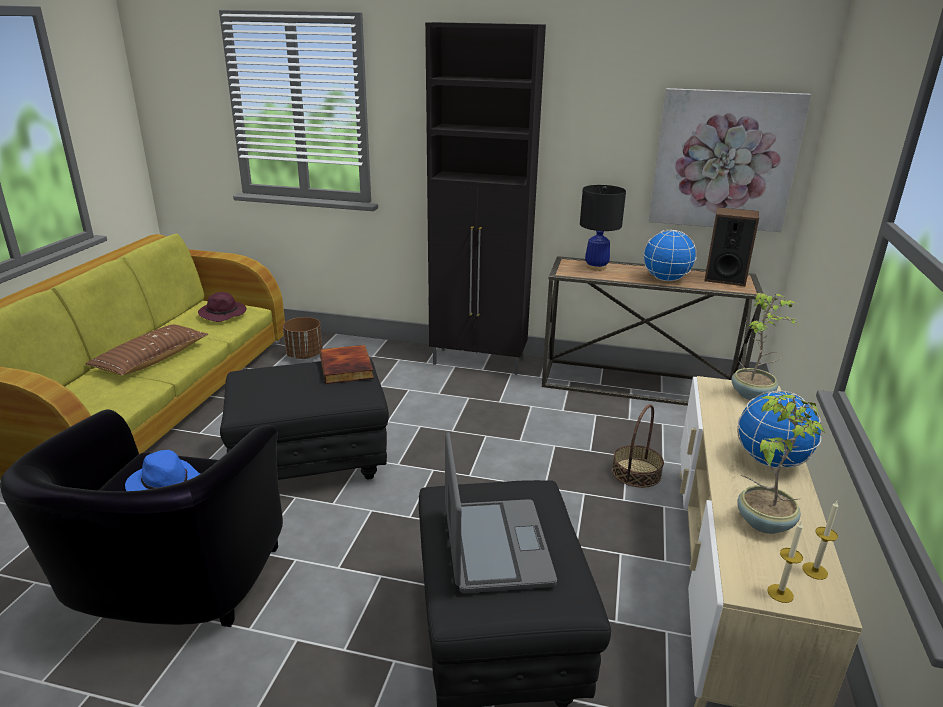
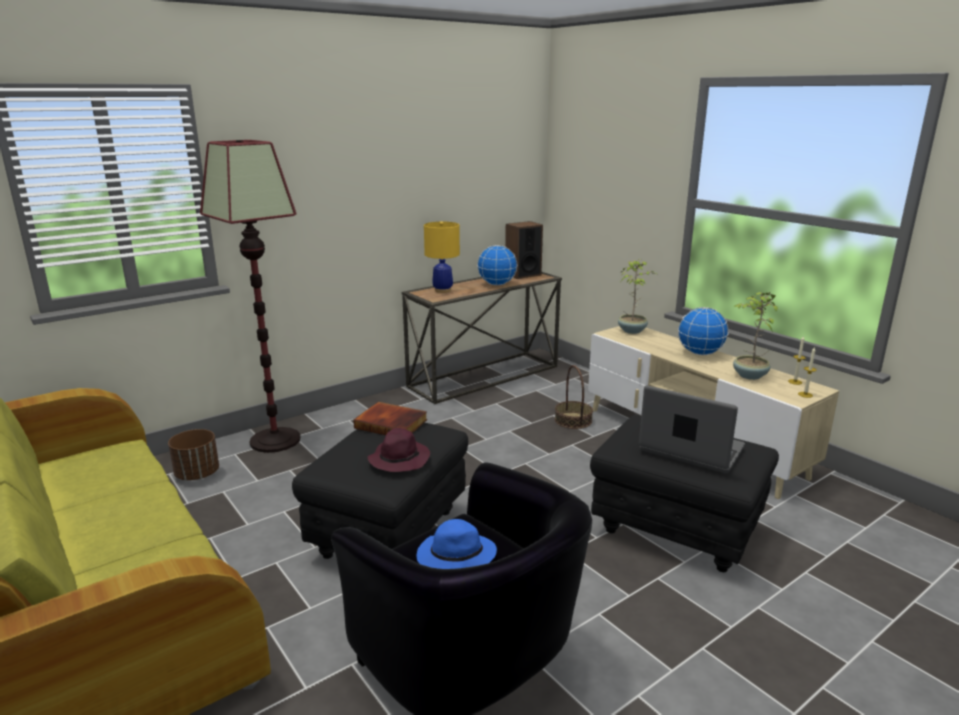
camera: 50 degrees left, 5 degrees down
(151, 359) = (123, 530): brown pillow -> none
(223, 314) = (103, 462): purple hat -> purple hat (399, 459)
(383, 355) = (274, 440): none -> floor lamp
(479, 362) = (361, 409): black cabinet -> none
(596, 267) = (442, 290): black table lamp -> yellow table lamp
(724, 160) = (500, 189): picture -> none

